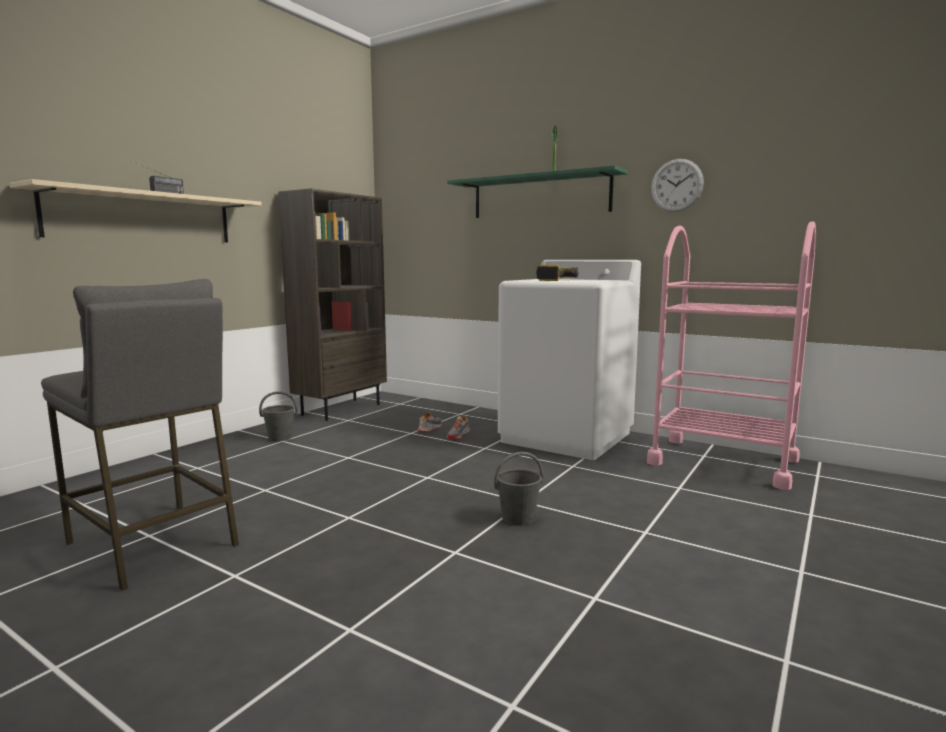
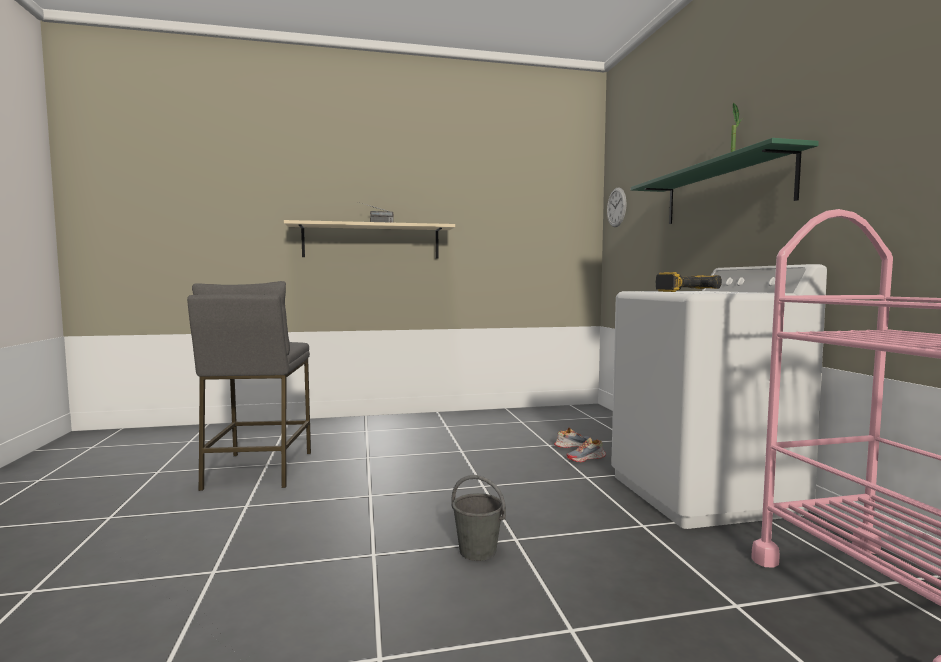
camera: 45 degrees right, 5 degrees down
(280, 438) = (449, 423): grey bucket -> none
(341, 409) = (534, 412): brown bookcase -> none
(676, 185) = (884, 149): wall clock -> wall clock (616, 207)

